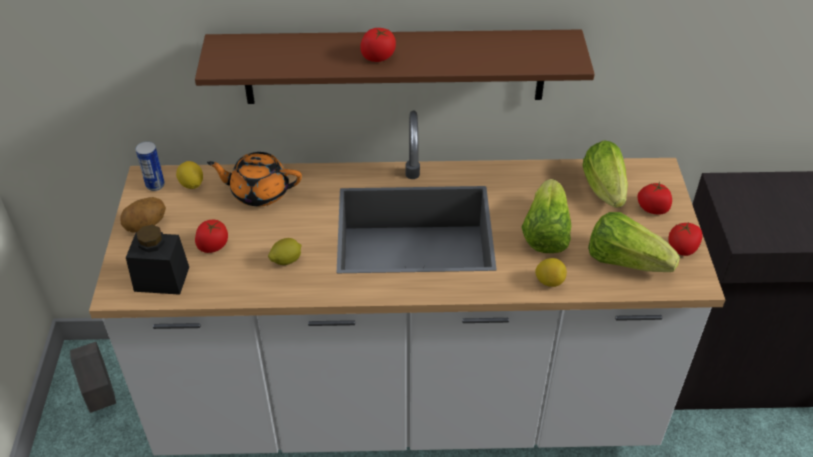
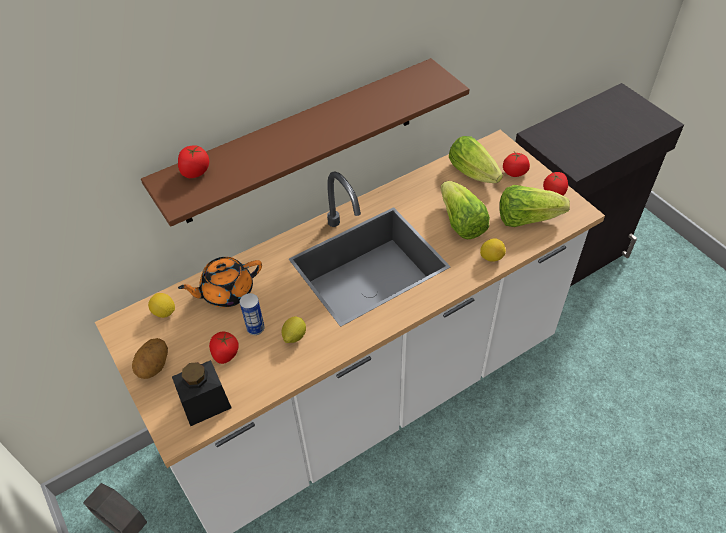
camera: 30 degrees left, 5 degrees up
(155, 185) = (132, 328): can -> can (255, 328)
(378, 57) = (304, 139): tomato -> tomato (195, 171)

